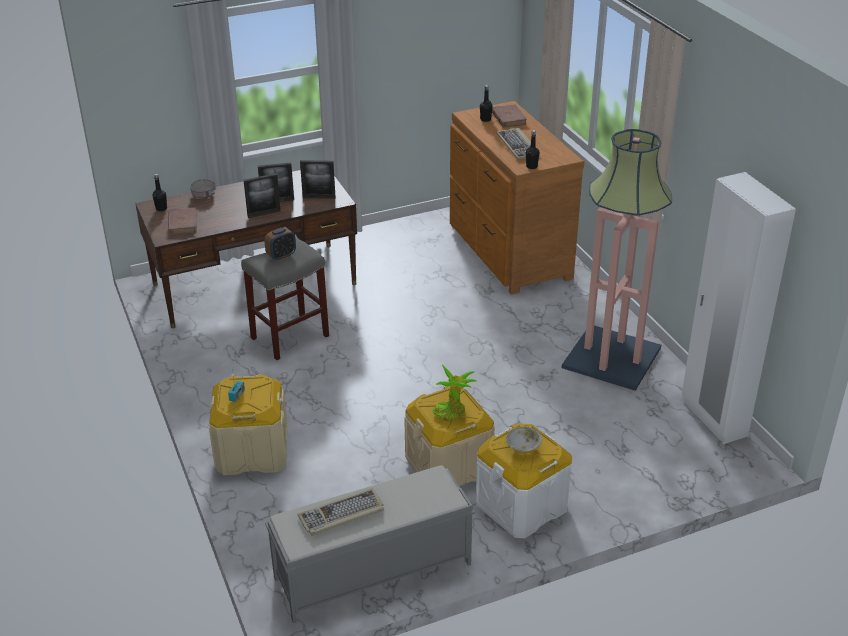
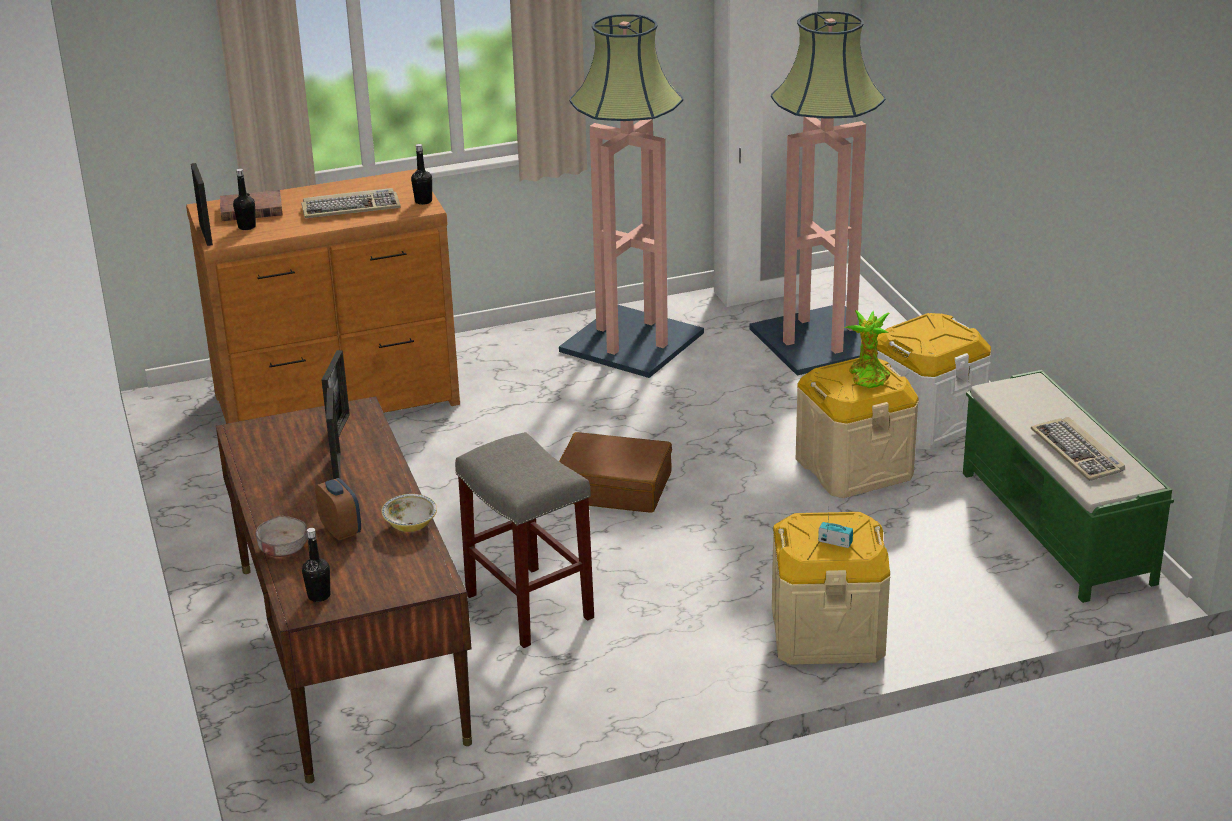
camera: 85 degrees left, 5 degrees down
(182, 223) = (387, 566): brown book -> none
(264, 214) = (380, 481): picture frame -> picture frame (206, 234)
(281, 255) = (519, 465): alarm clock -> alarm clock (341, 530)
(371, 571) = (1057, 528): grey bench -> green bench
(417, 360) = (614, 487): none -> brown suitcase
(523, 447) = (933, 334): bowl -> bowl (410, 525)
(638, 449) = (819, 341): none -> floor lamp

